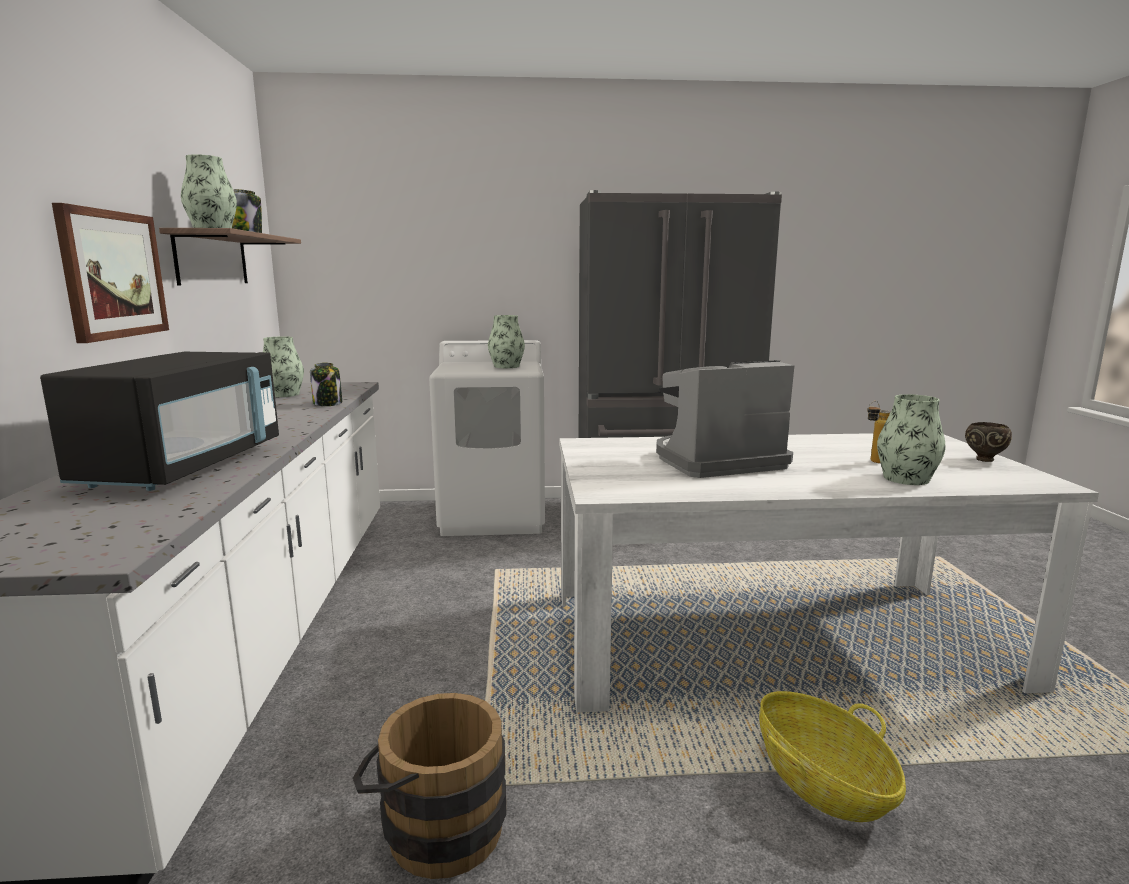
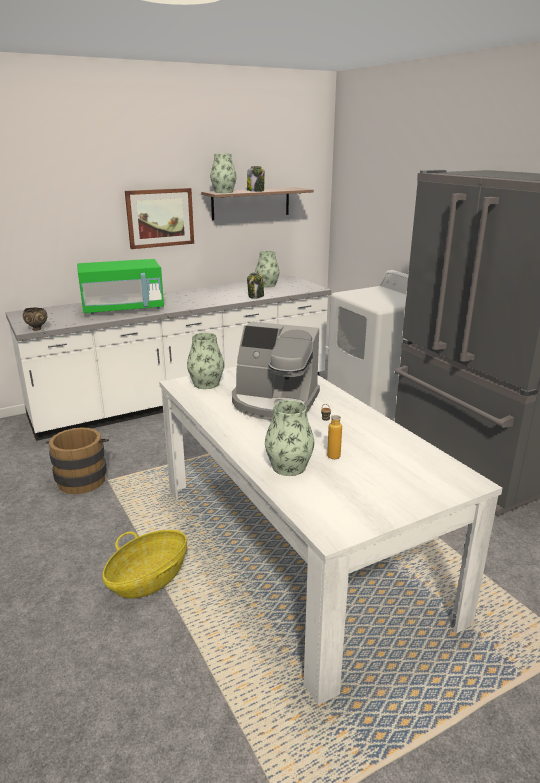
camera: 65 degrees right, 10 degrees up
(185, 466) = (123, 309): black microwave -> green microwave
(506, 366) = (387, 300): vase -> vase (206, 384)
(716, 461) = (274, 402): coffee machine -> coffee machine turned 150 degrees clockwise
(984, 459) = (396, 505): brown bowl -> brown bowl (37, 329)

